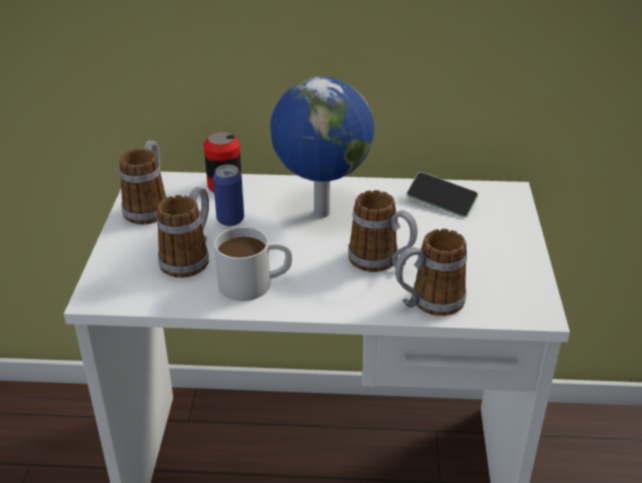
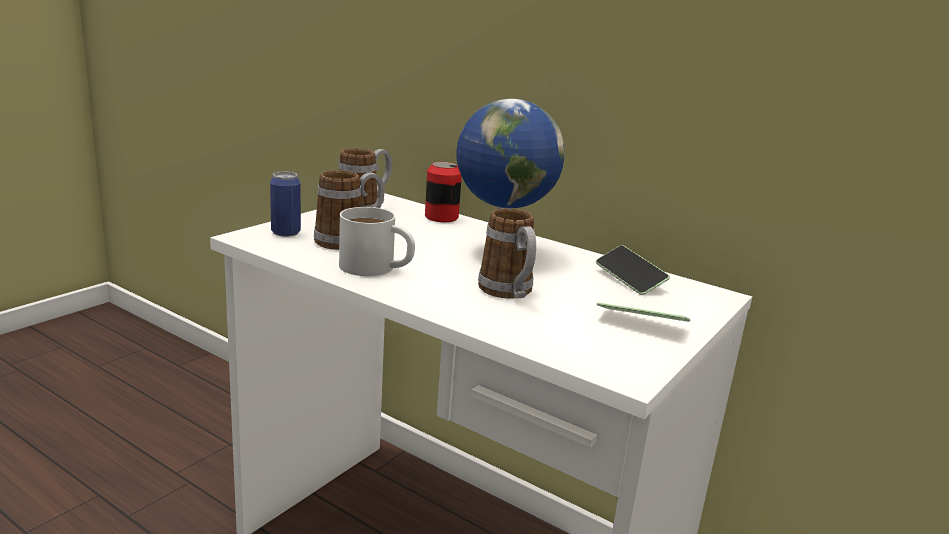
camera: 30 degrees right, 15 degrees down
(230, 219) = (415, 233): can -> can (286, 233)
(428, 303) = (514, 330): mug -> none
(495, 252) = (641, 324): none -> phone

